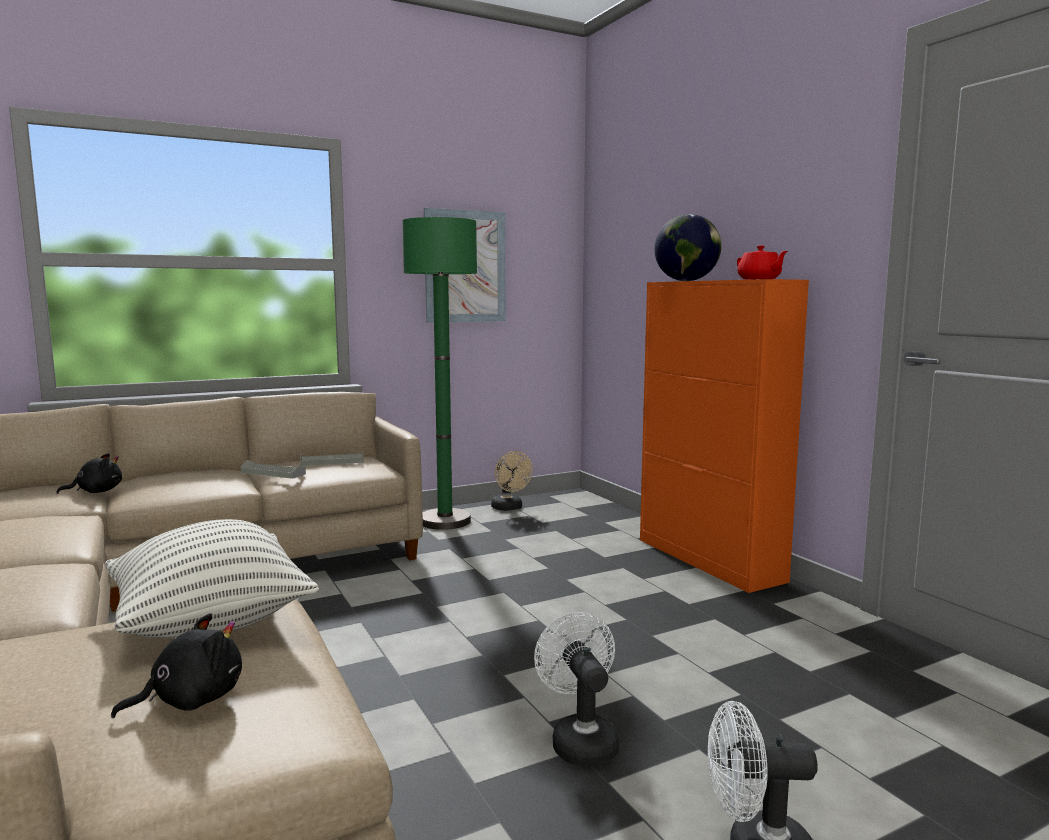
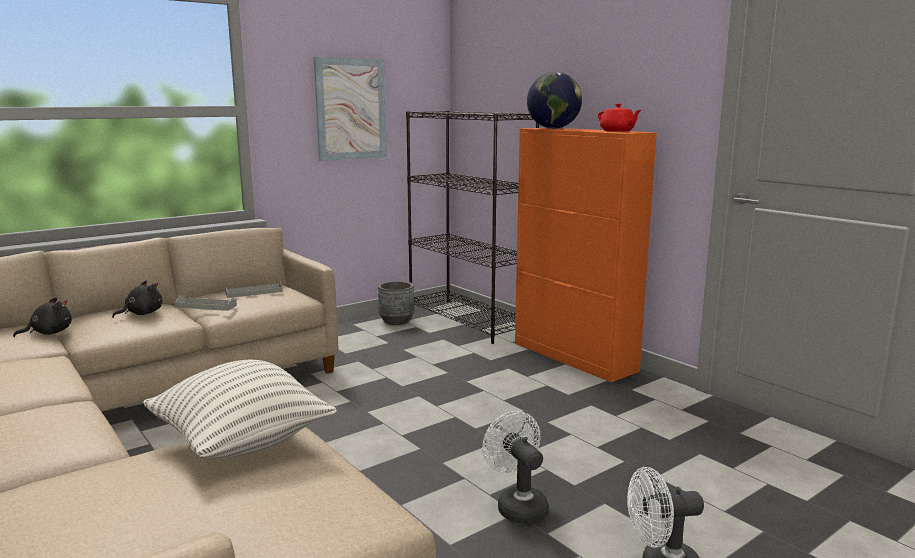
camera: 10 degrees left, 5 degrees up
(191, 700) = (272, 503): black plush toy -> black plush toy (142, 314)
(445, 521) = (345, 336): green floor lamp -> none
(509, 508) = (396, 321): beige fan -> grey planter
(593, 511) = (469, 320): none -> black bookcase

